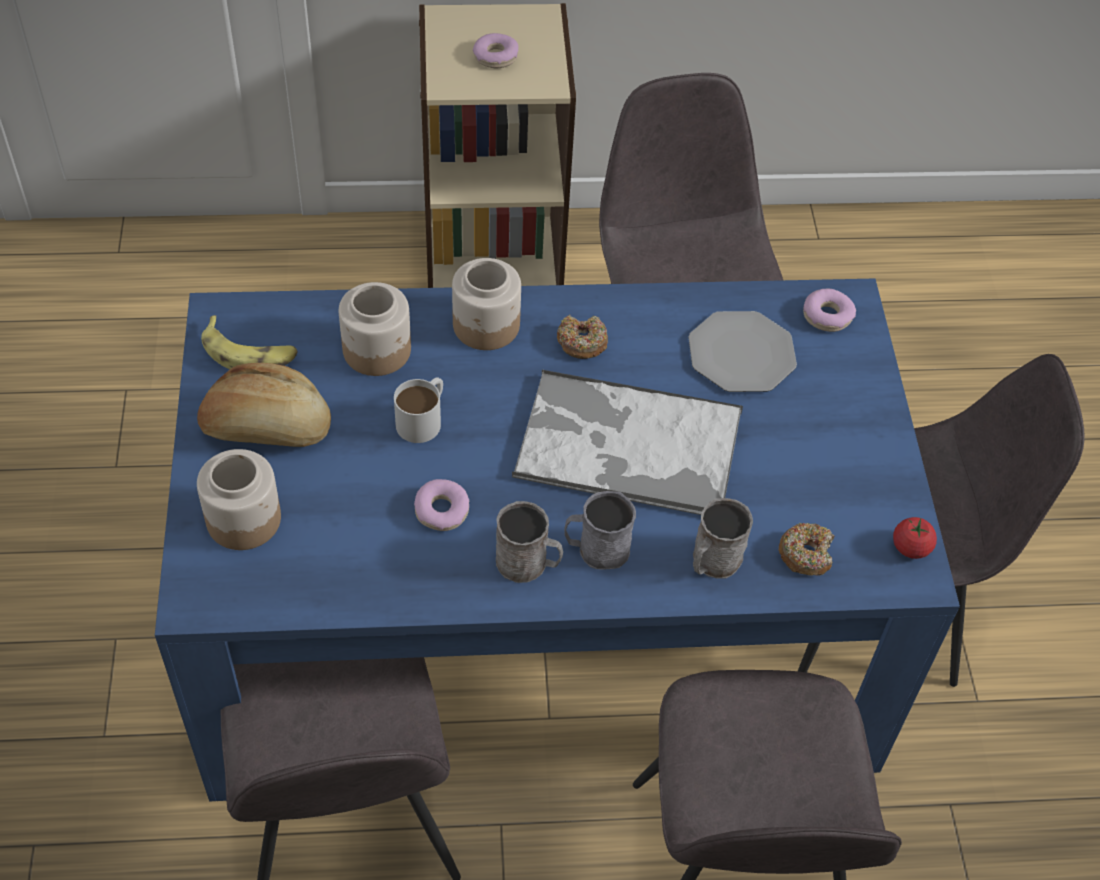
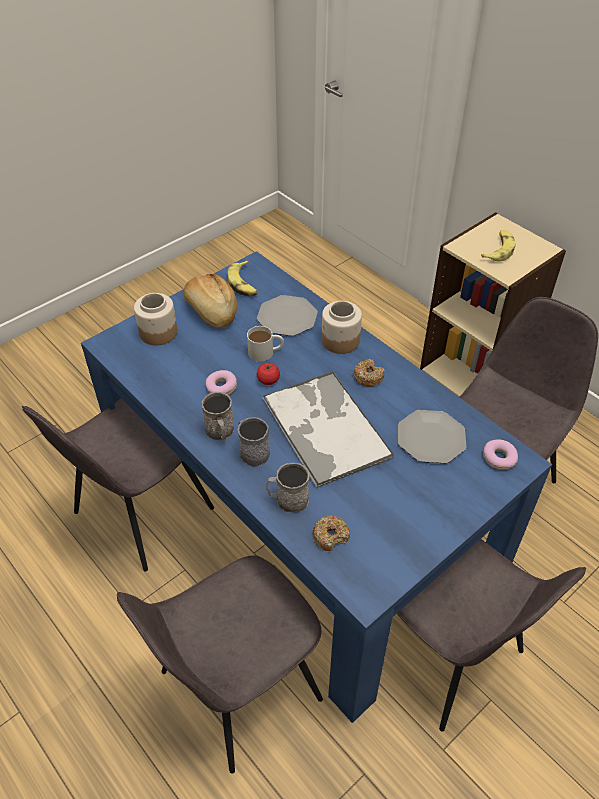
camera: 55 degrees right, 5 degrees down
(378, 350) = (287, 317): jar -> plate
(495, 57) = (498, 250): donut -> banana
(910, 547) = (382, 581): tomato -> tomato (268, 380)

